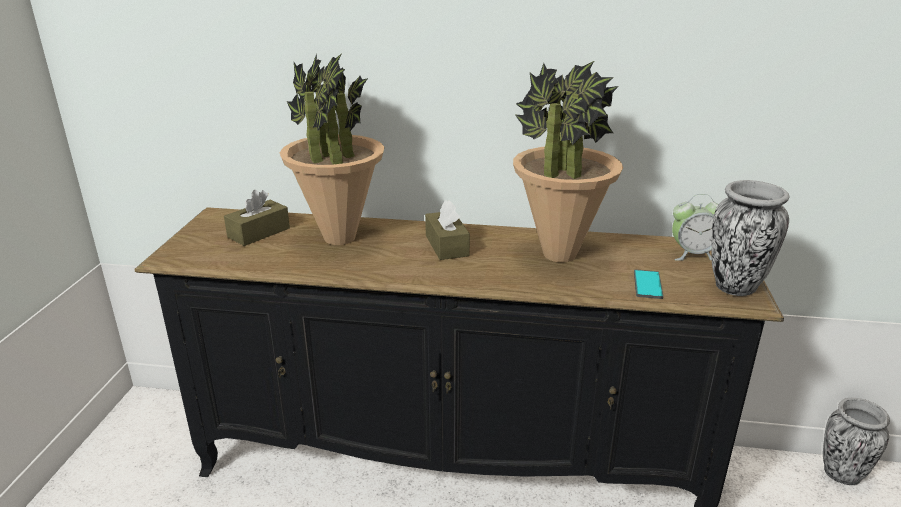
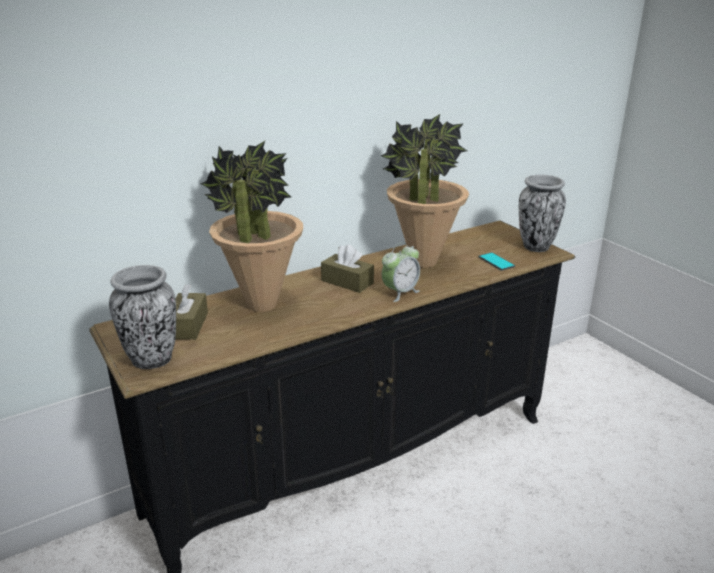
camera: 40 degrees left, 0 degrees up
(692, 254) = (490, 236): alarm clock -> alarm clock (400, 292)
(841, 474) = (561, 355): vase -> vase (152, 360)

